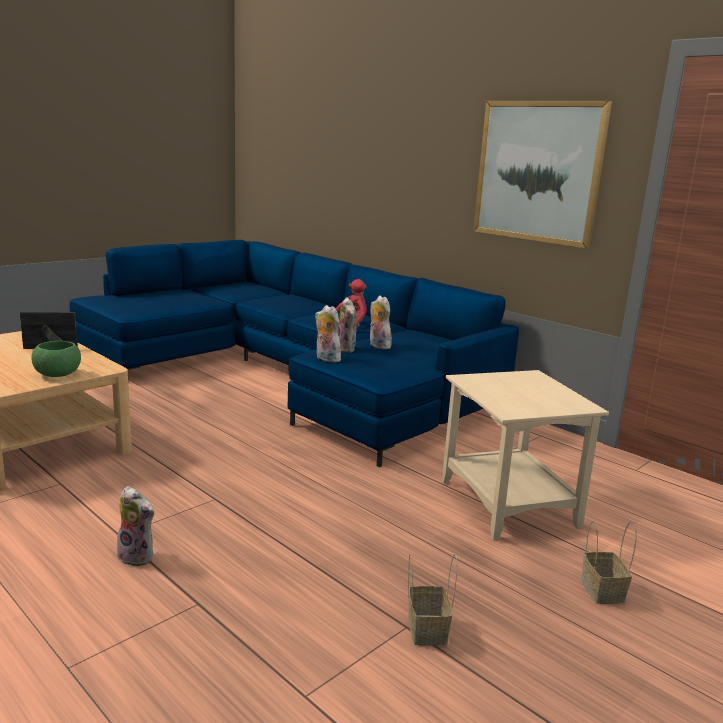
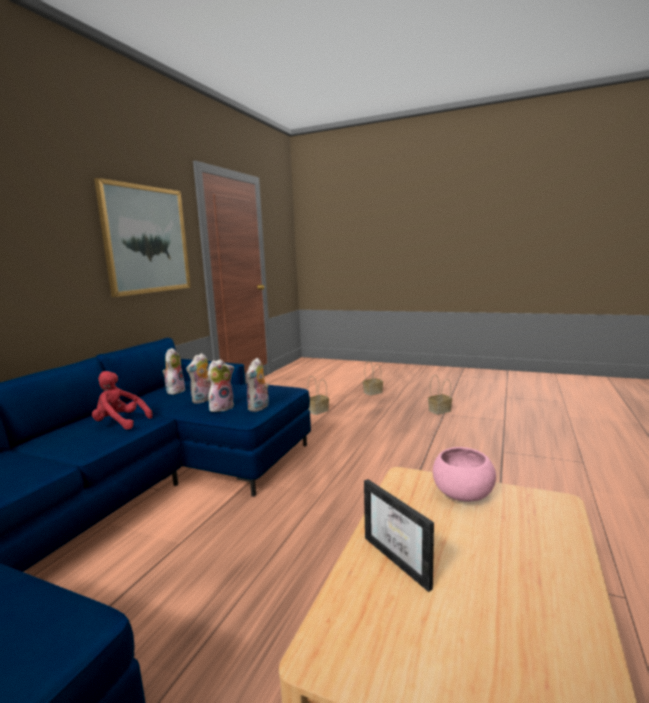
camera: 110 degrees left, 5 degrees down
(58, 374) = (462, 494): green bowl -> pink bowl
(138, 556) = (503, 481): plush toy -> plush toy (175, 391)
(510, 503) = (318, 410): beige side table -> basket

